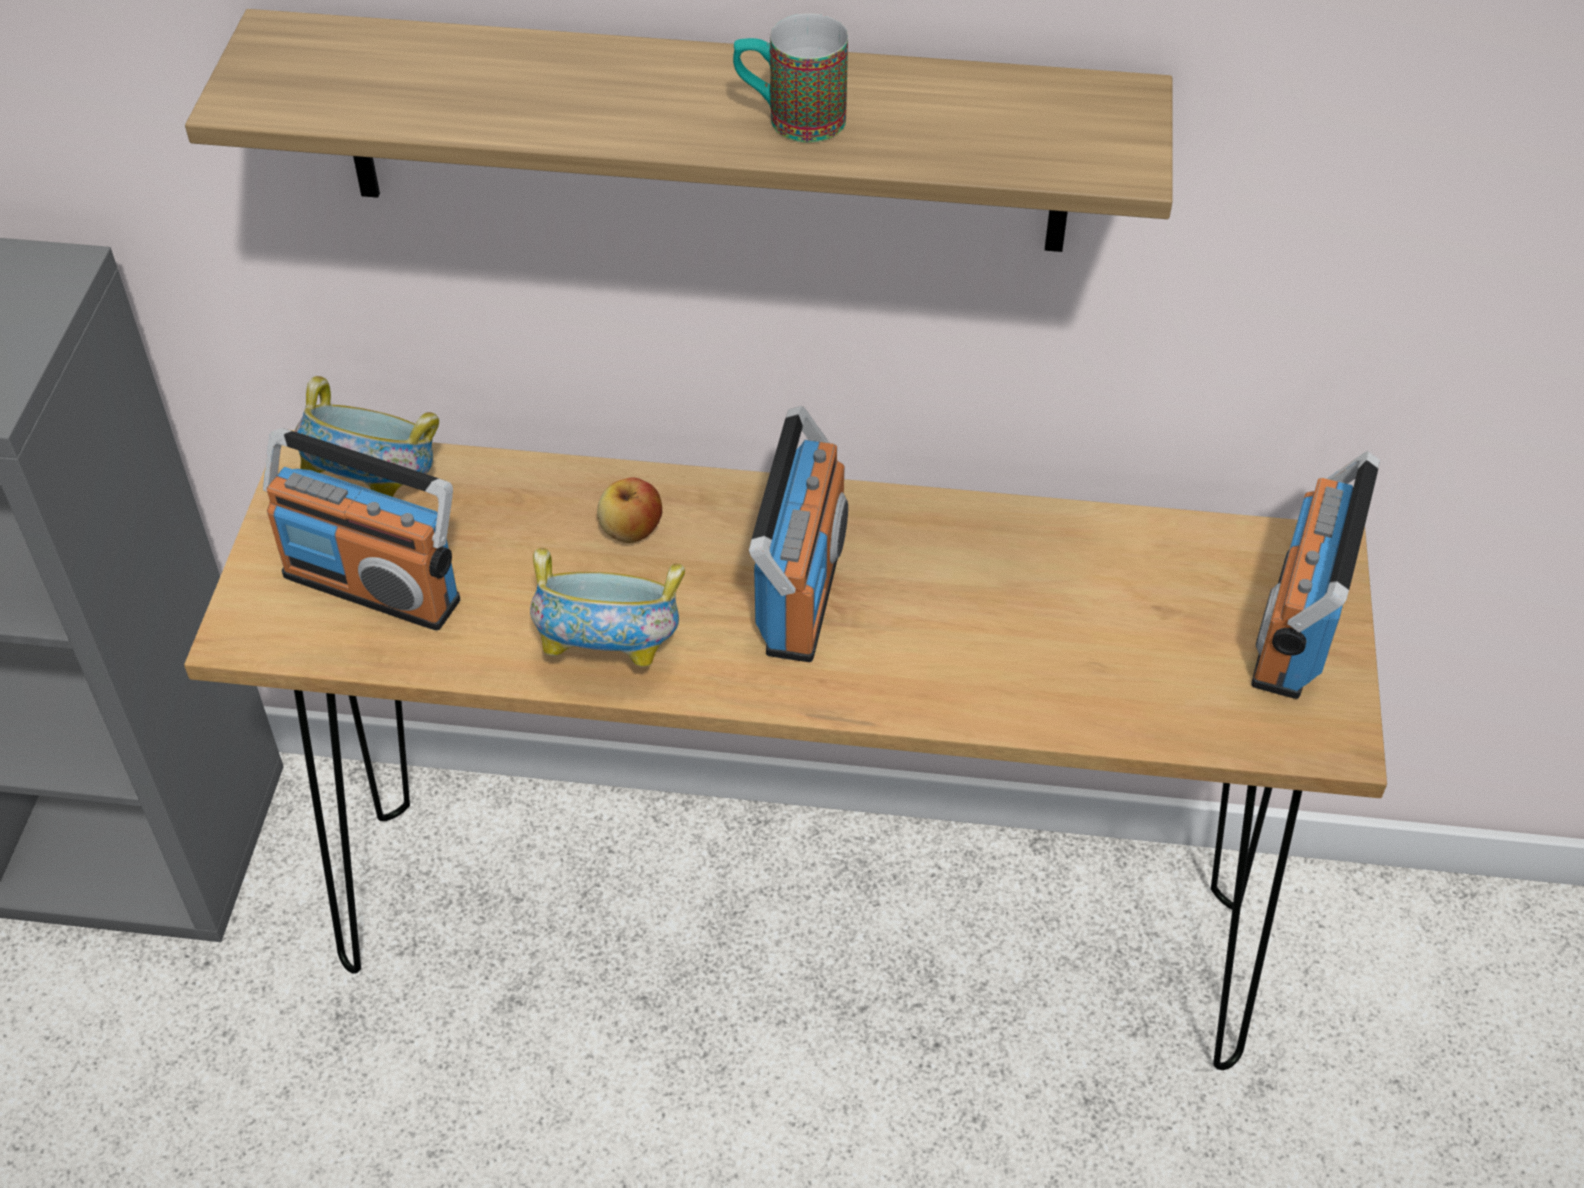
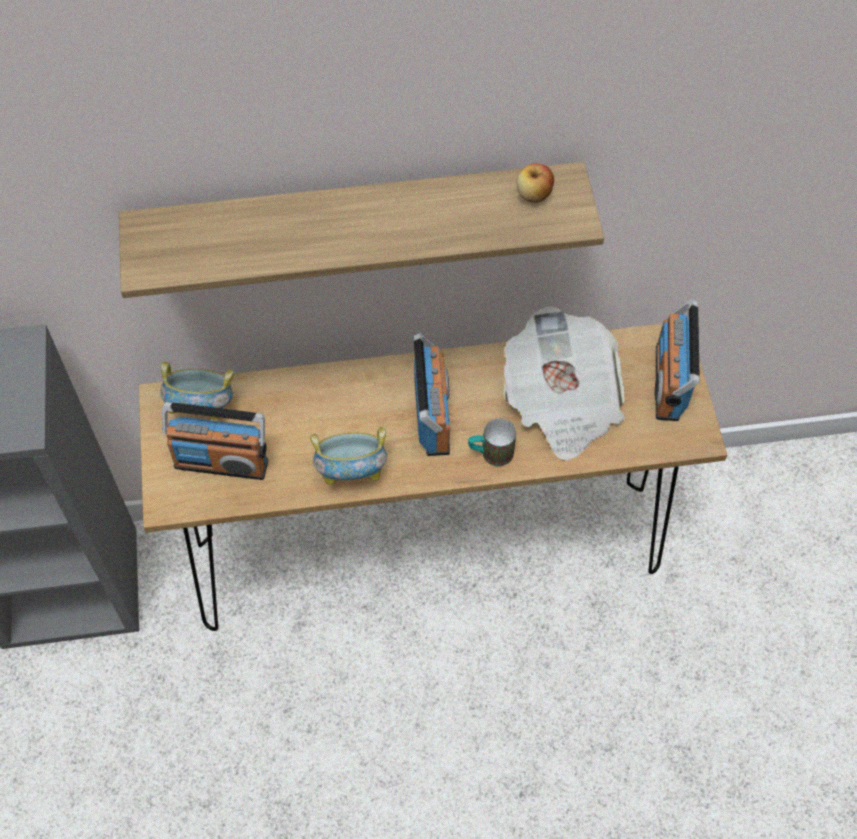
camera: 15 degrees left, 10 degrees up
(631, 531) = (339, 403): apple -> apple (534, 195)
(790, 119) = (414, 226): mug -> mug (490, 454)
(1065, 617) = (562, 402): none -> newspaper

